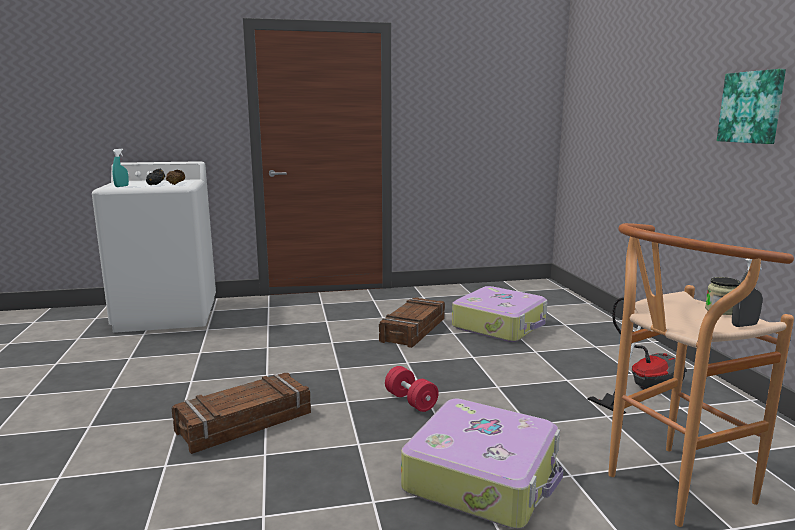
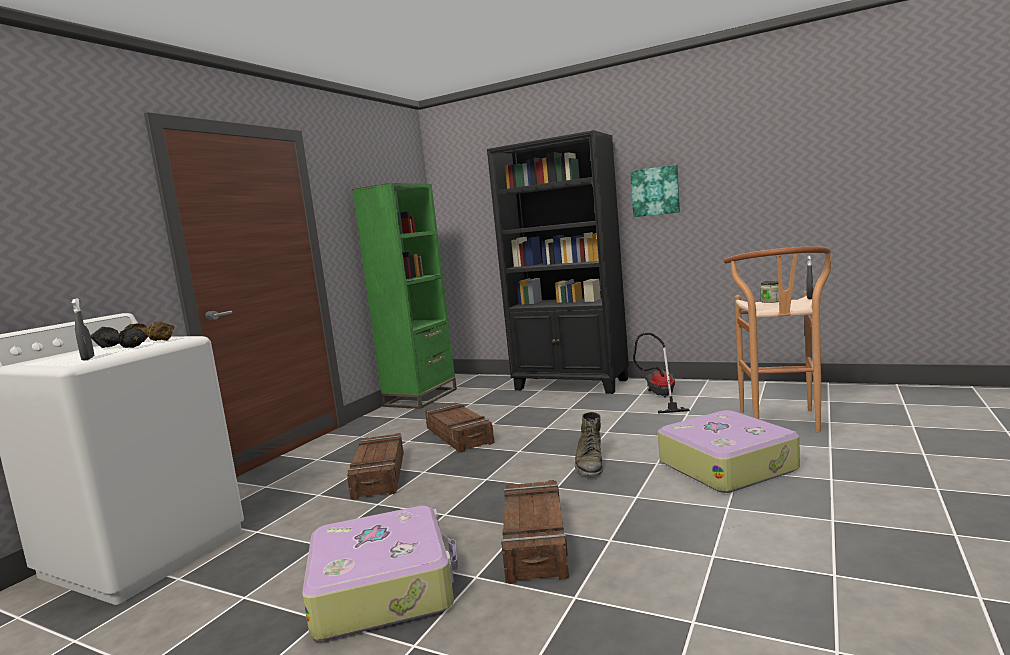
camera: 50 degrees left, 5 degrees down
(121, 186) = (88, 358): turquoise spray bottle -> grey spray bottle
(313, 330) = (378, 475): none -> crate
(411, 401) = (590, 464): red dumbbell -> green boot
(476, 289) = (421, 397): none -> green bookcase
(500, 325) = (506, 407): suitcase -> suitcase (384, 588)
(602, 333) = (571, 385): none -> black bookcase

